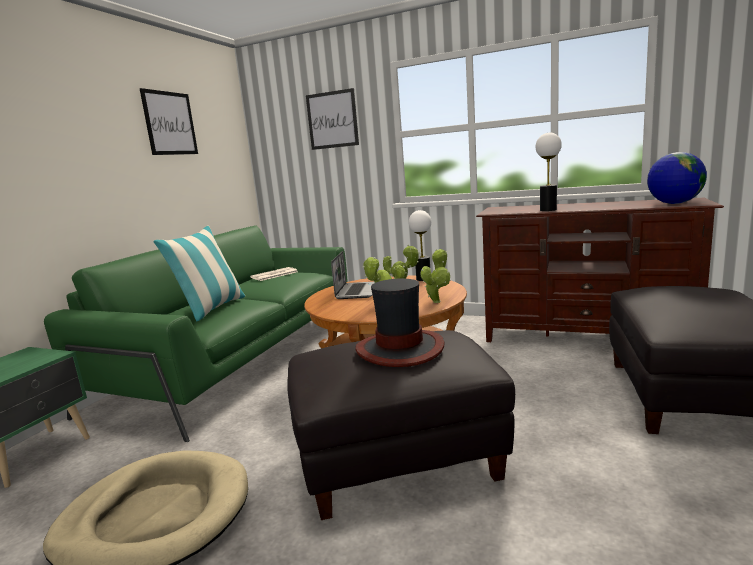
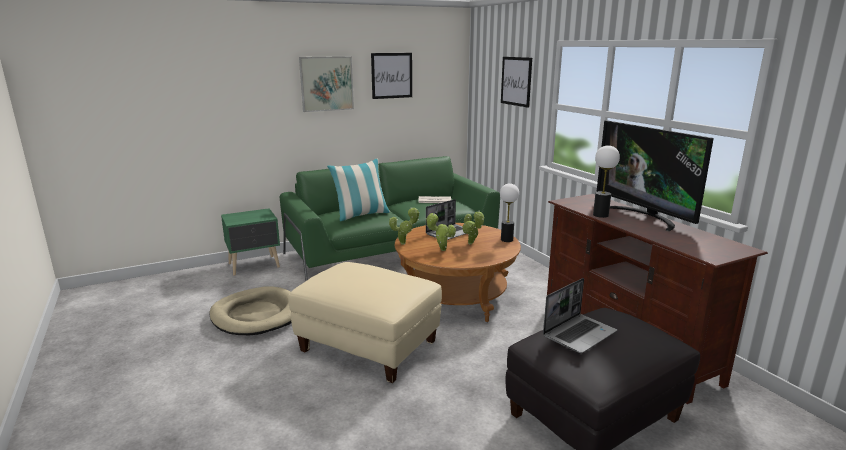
camera: 40 degrees right, 5 degrees up
(86, 129) = (326, 83): none -> picture
(399, 458) = (368, 346): black ottoman -> beige ottoman
(400, 349) = (370, 280): hat -> none
(437, 301) = (470, 260): potted plant -> potted plant (405, 243)
(575, 204) = (644, 217): none -> television
(674, 203) = (699, 247): globe -> none
(683, 304) = (579, 334): none -> laptop

